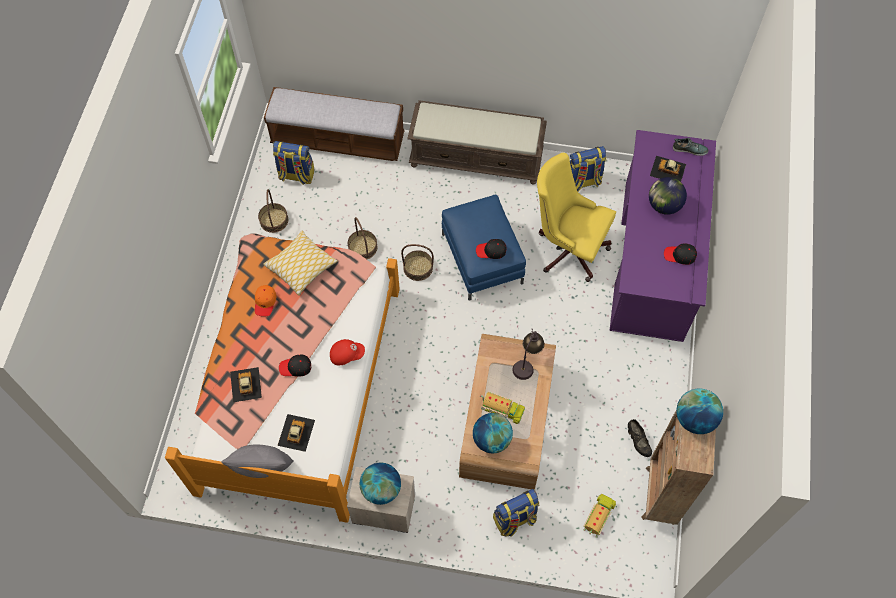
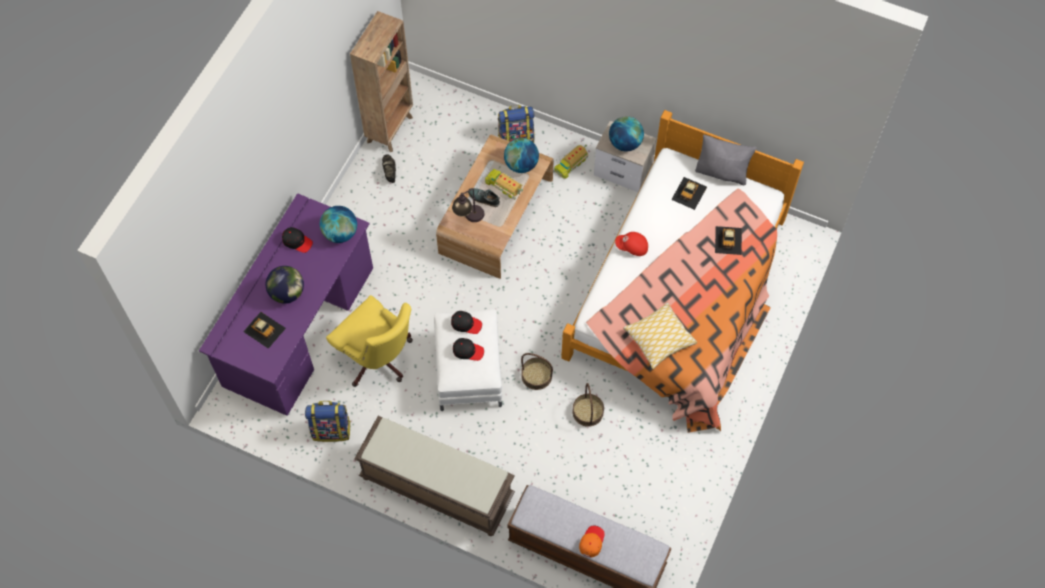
camera: 165 degrees left, 0 degrees up
(265, 302) = (700, 311): orange cap -> orange cap (591, 542)
(274, 220) = (676, 467): basket -> none
(295, 367) = (680, 243): black cap -> black cap (468, 351)
(296, 175) = (643, 517): backpack -> none
(482, 258) = (468, 370): blue ottoman -> white ottoman
(599, 517) = (446, 125): toy truck -> toy truck (571, 164)
(689, 149) = (230, 346): shoe -> shoe (483, 198)
(694, 419) = (372, 48): globe -> globe (340, 233)

